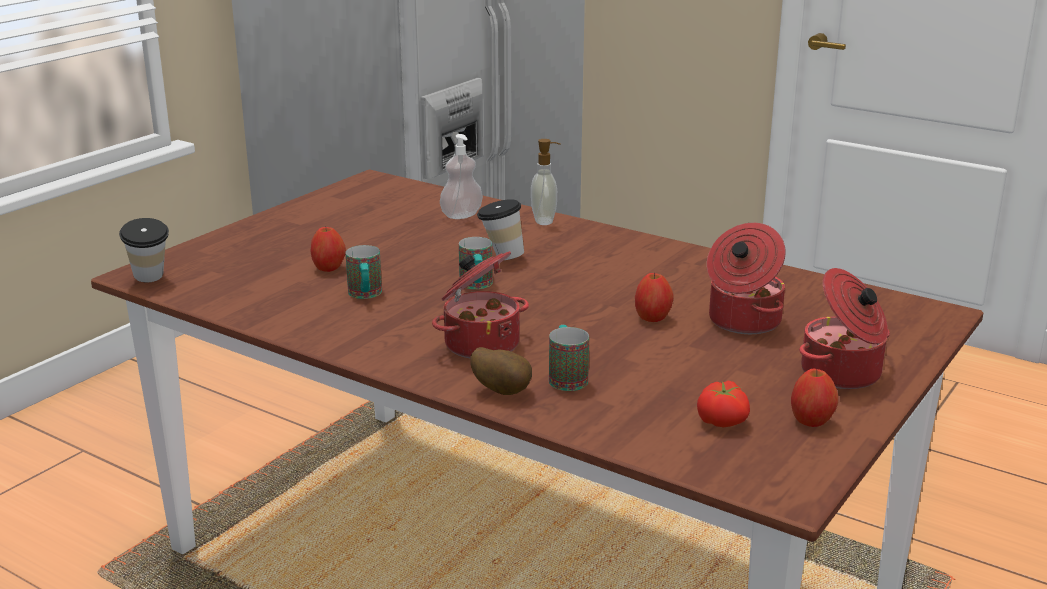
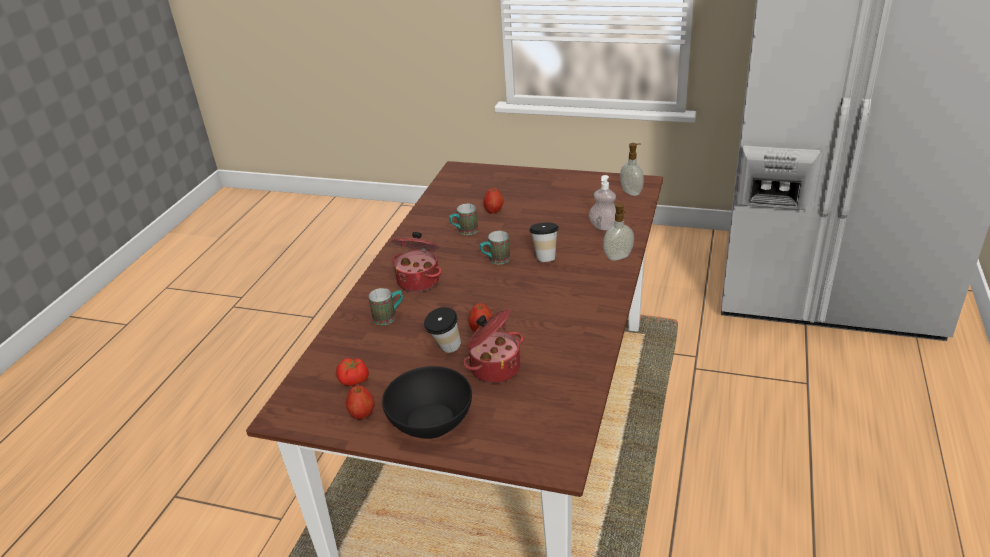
camera: 75 degrees right, 10 degrees up
(150, 280) = (451, 174): cup -> cup (445, 350)
(390, 188) = (632, 192): none -> soap dispenser
(503, 391) = (367, 300): potato -> none
(842, 374) = (431, 421): cooking pot -> black bowl

